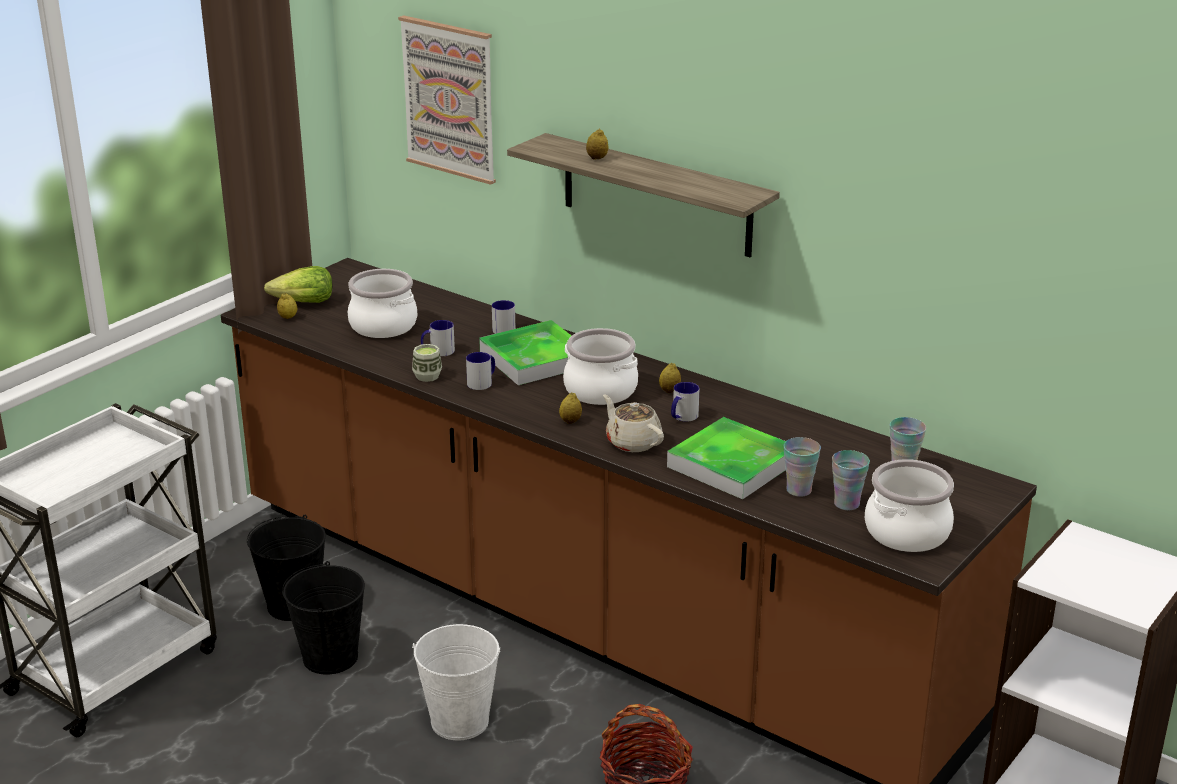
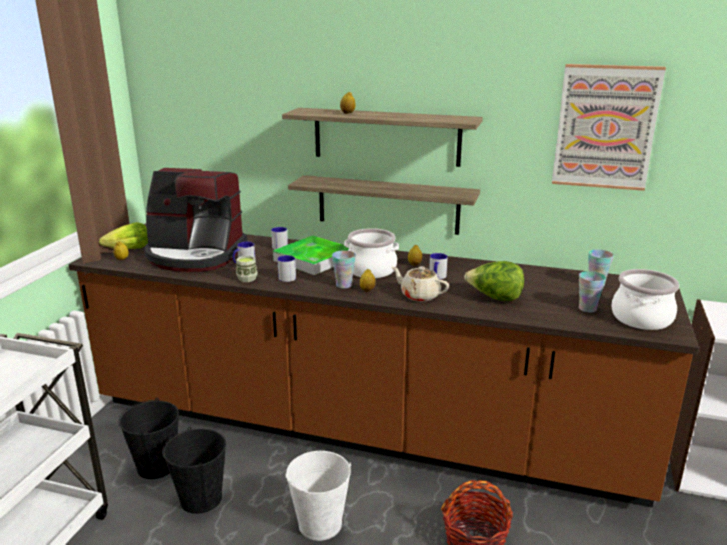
camera: 20 degrees left, 5 degrees down
(383, 325) = (195, 255): cooking pot -> coffee machine
(449, 99) = (221, 96): picture -> picture (605, 127)
(657, 293) = (388, 204): none -> shelf
(732, 464) = (494, 298): tray -> lettuce
(799, 490) = (550, 306): cup -> cup (344, 285)

